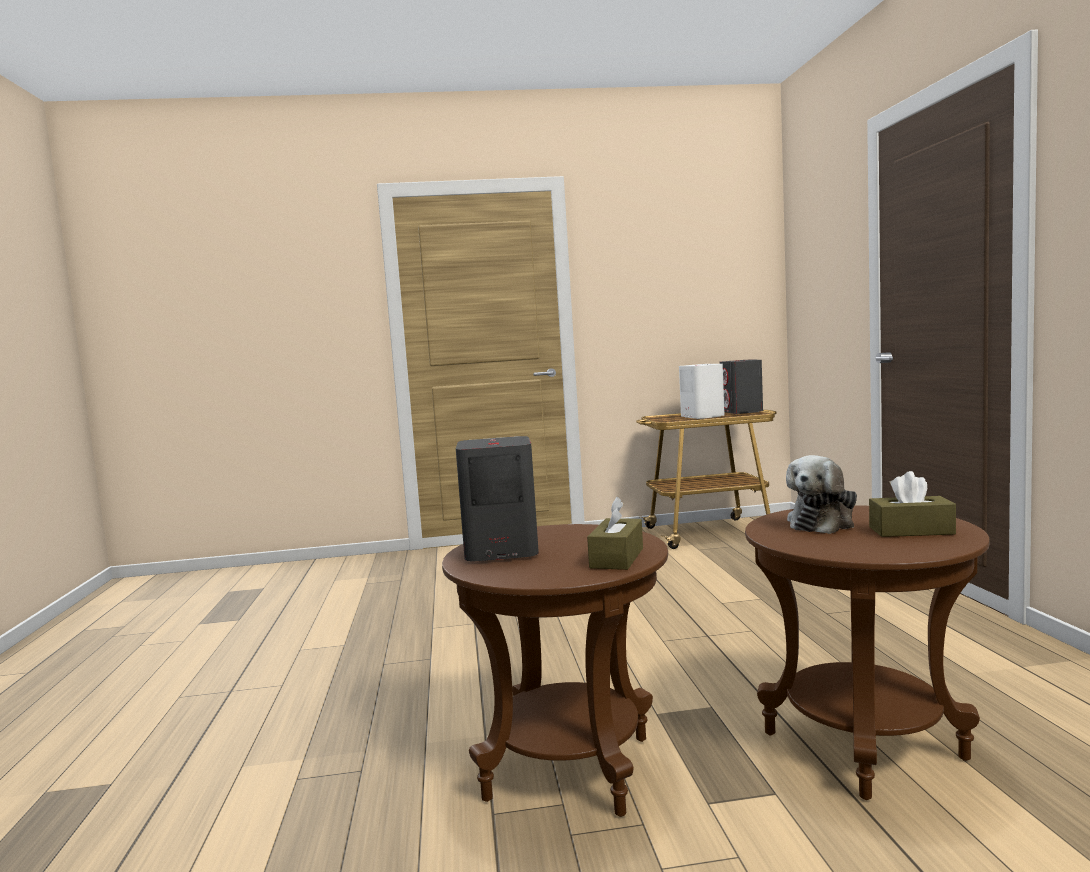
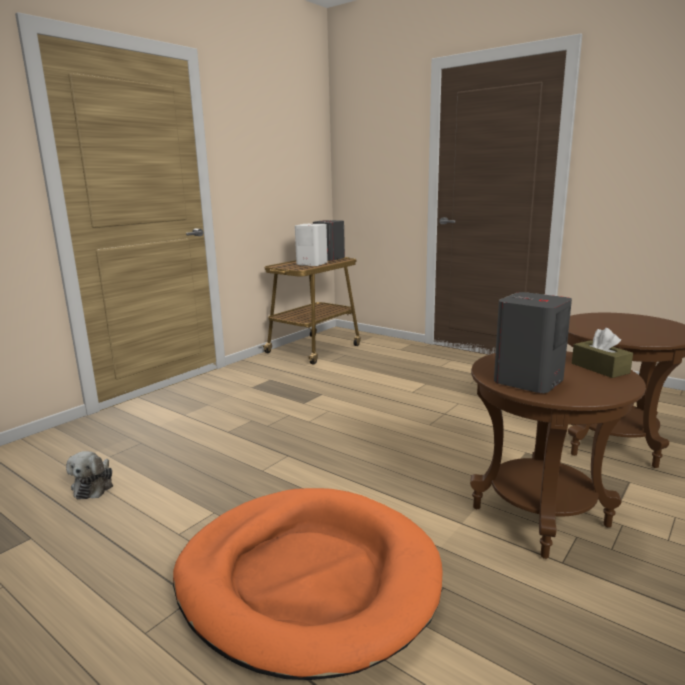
camera: 45 degrees left, 10 degrees up
(299, 714) = (307, 580): none -> orange dog bed
(823, 523) = (602, 326): plush toy -> plush toy (94, 486)
(911, 531) = (645, 324): brown tissue box -> none

